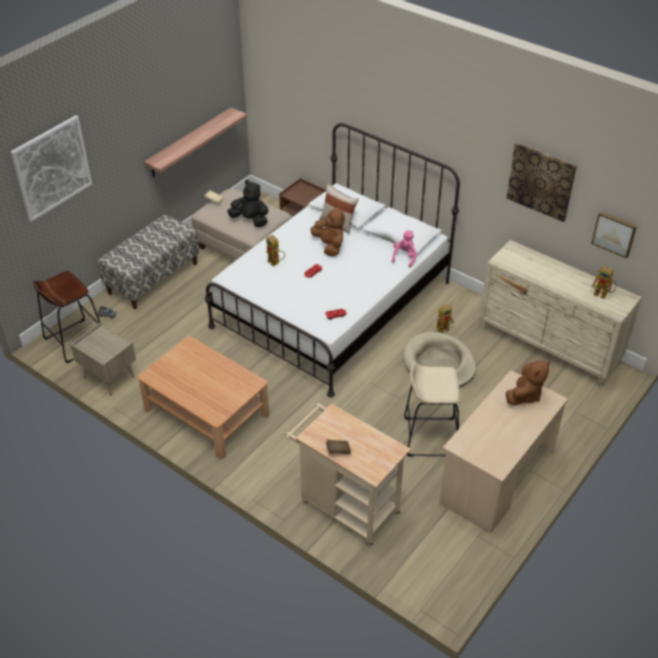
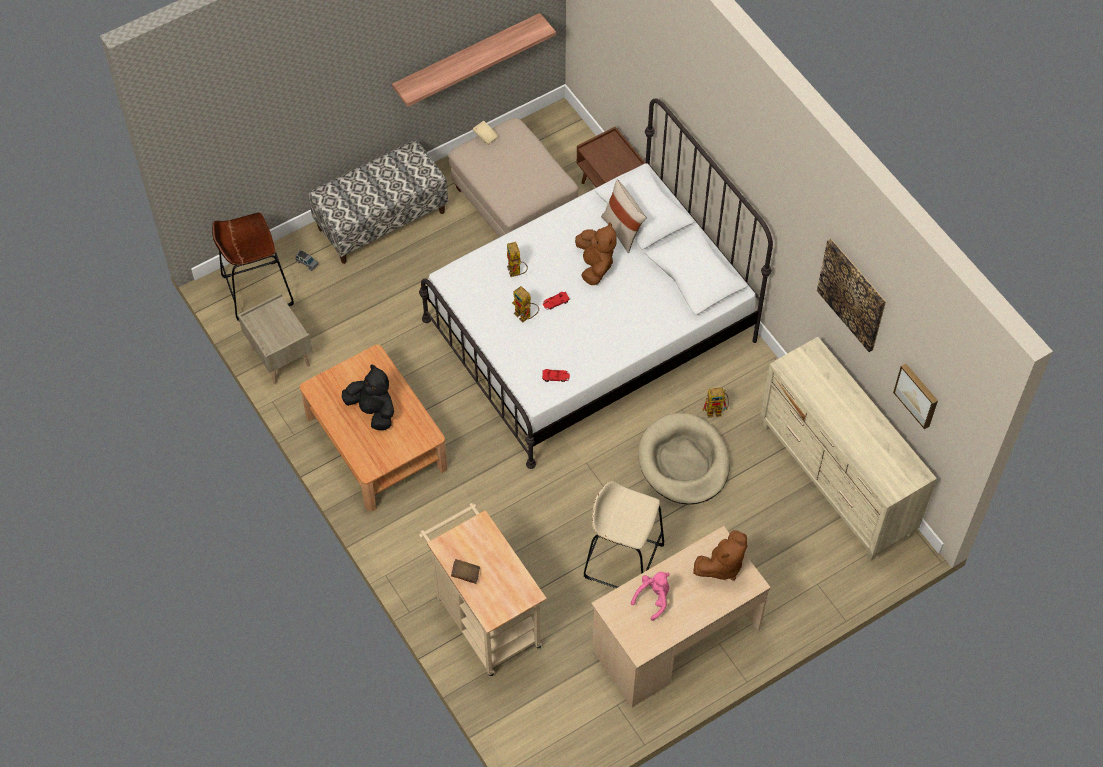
camera: 20 degrees right, 15 degrees up
(52, 168) = (257, 100): picture -> none
(250, 220) = (519, 184): black plush toy -> black plush toy (373, 411)
(404, 257) = (682, 312): pink plush toy -> pink plush toy (653, 598)
(603, 294) = (889, 459): toy robot -> toy robot (525, 316)

